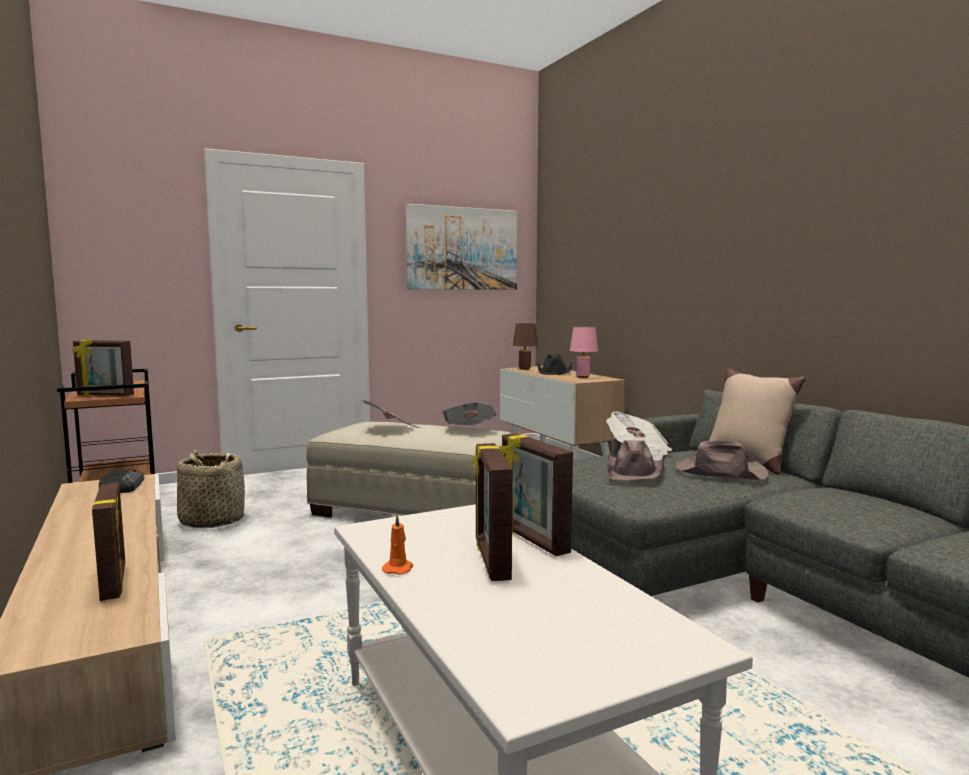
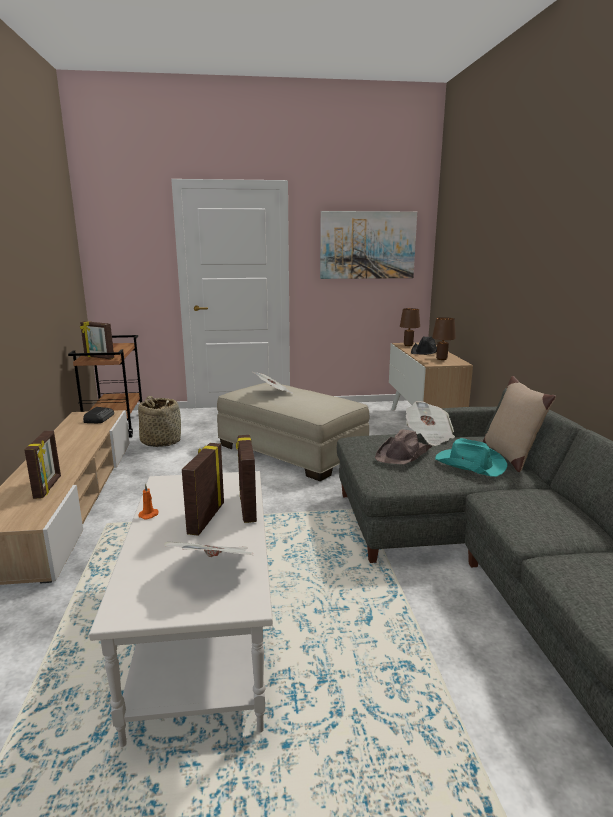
camera: 20 degrees right, 10 degrees up
(469, 430) = (326, 399): newspaper -> newspaper (215, 568)
(583, 377) = (441, 359): pink table lamp -> brown table lamp
(719, 472) = (469, 463): brown hat -> turquoise hat

